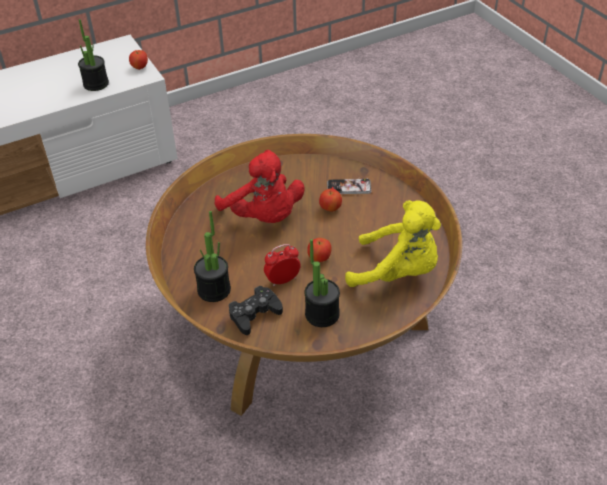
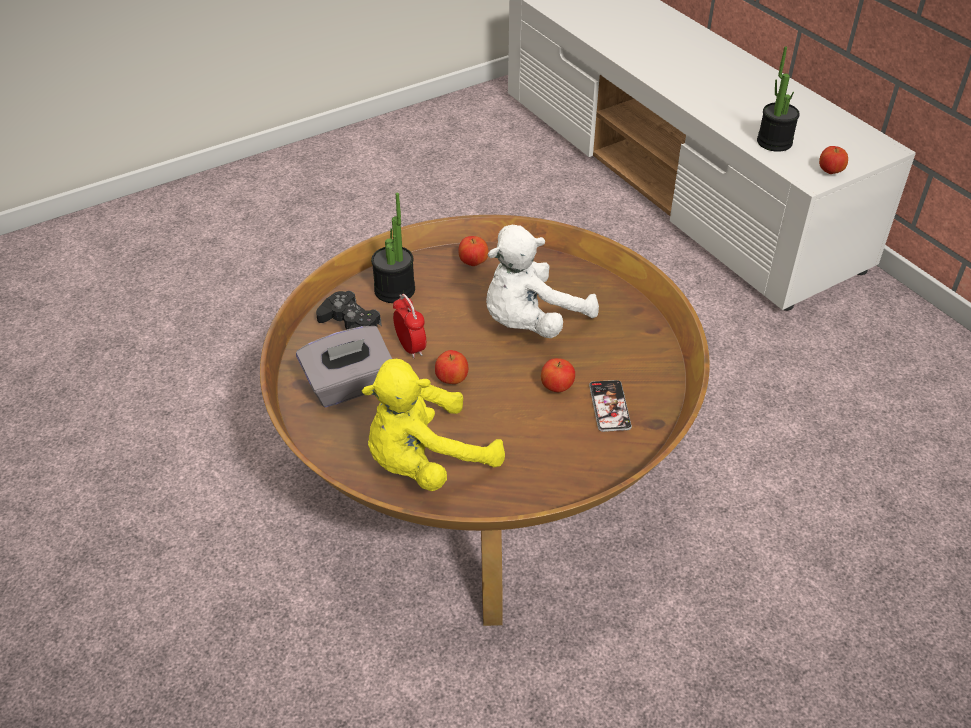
camera: 85 degrees right, 0 degrees up
(189, 244) = (473, 263): none -> apple
(264, 217) = (531, 322): red plush toy -> white plush toy
(322, 314) = (349, 386): potted plant -> grey tissue box
(397, 272) = (426, 462): yellow plush toy -> yellow plush toy turned 45 degrees clockwise

